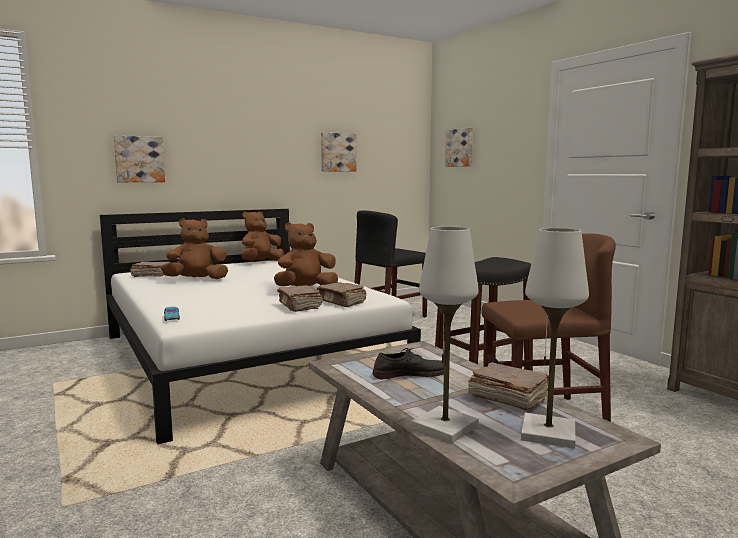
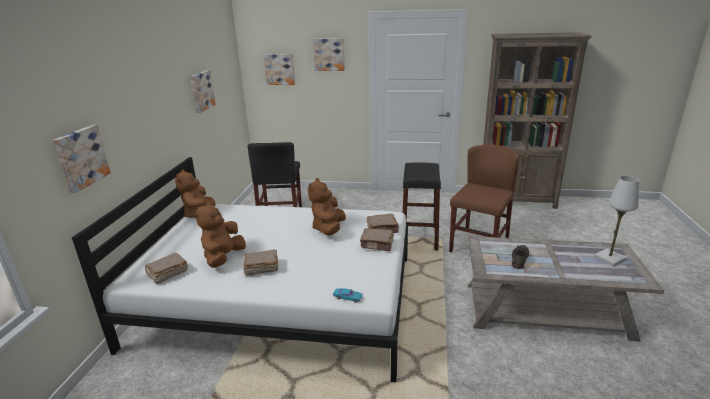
camera: 50 degrees left, 15 degrees up
(445, 427) = (592, 276): white table lamp -> none
(506, 125) = (329, 54): none -> picture
(507, 398) = (567, 250): brown book -> brown book (261, 268)

